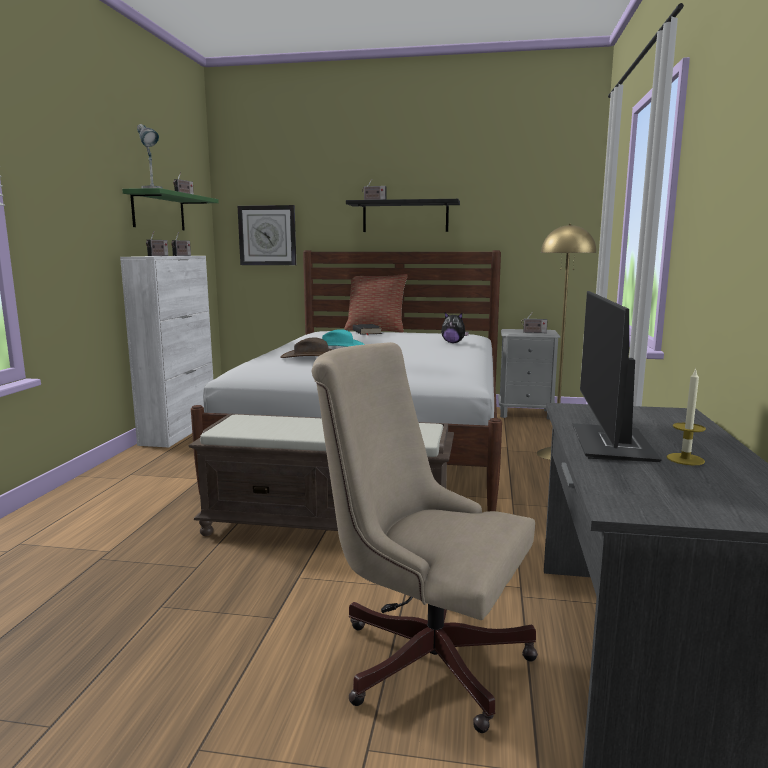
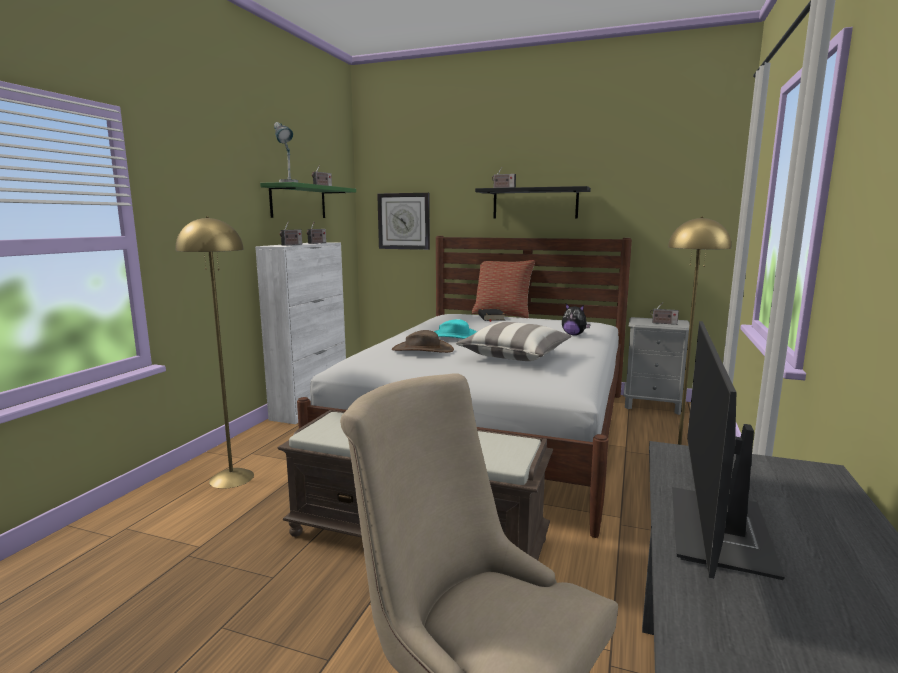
camera: 10 degrees right, 0 degrees up
(118, 495) = (232, 478): none -> yellow floor lamp
(404, 359) = (514, 356): none -> pillow
(685, 459) = (821, 576): candle -> none

